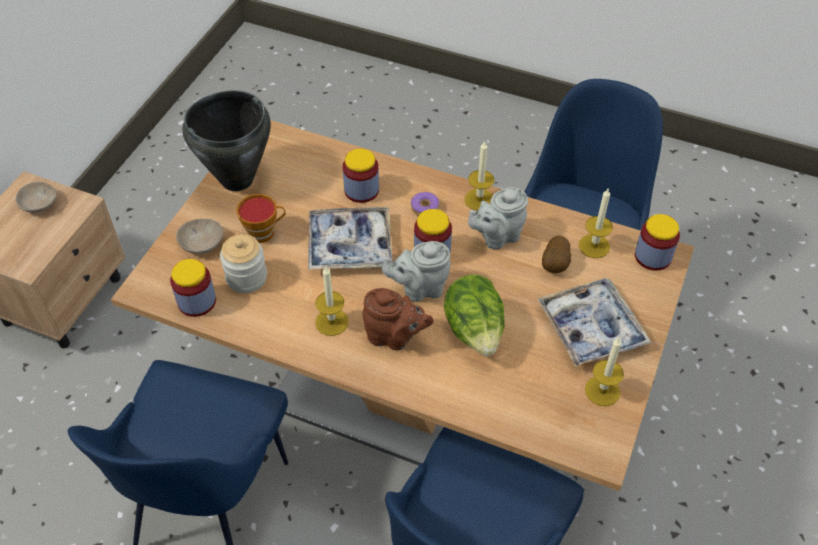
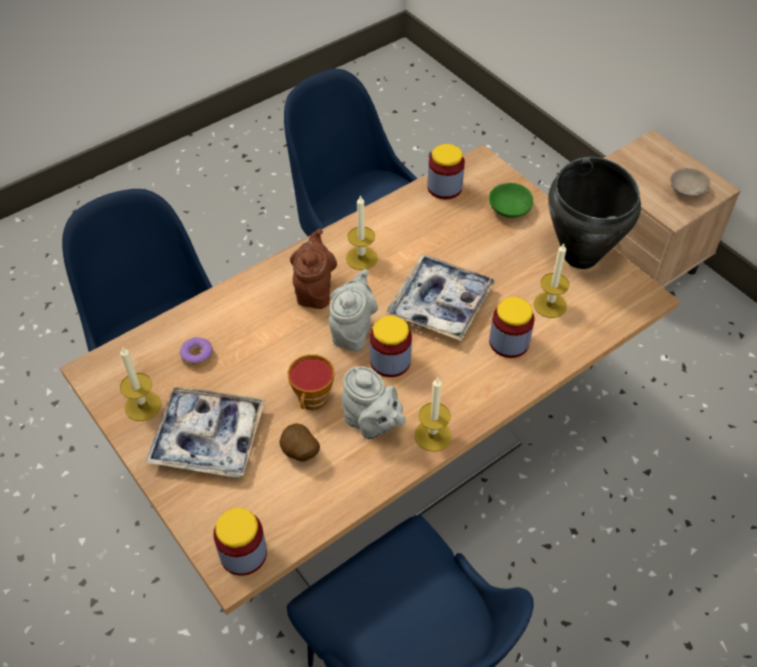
camera: 120 degrees right, 0 degrees up
(201, 245) = (508, 208): beige bowl -> green bowl
(246, 277) = (450, 223): jar -> none
(264, 232) = (497, 252): cup -> cup (312, 401)
(394, 337) = (314, 291): brown teapot -> brown teapot turned 135 degrees clockwise
(424, 208) = (450, 382): donut -> donut (197, 356)
(474, 331) = (276, 347): lettuce -> none
(497, 236) = (371, 424): grey teapot -> grey teapot turned 135 degrees clockwise
(594, 246) = (297, 505): candle -> candle (550, 305)

